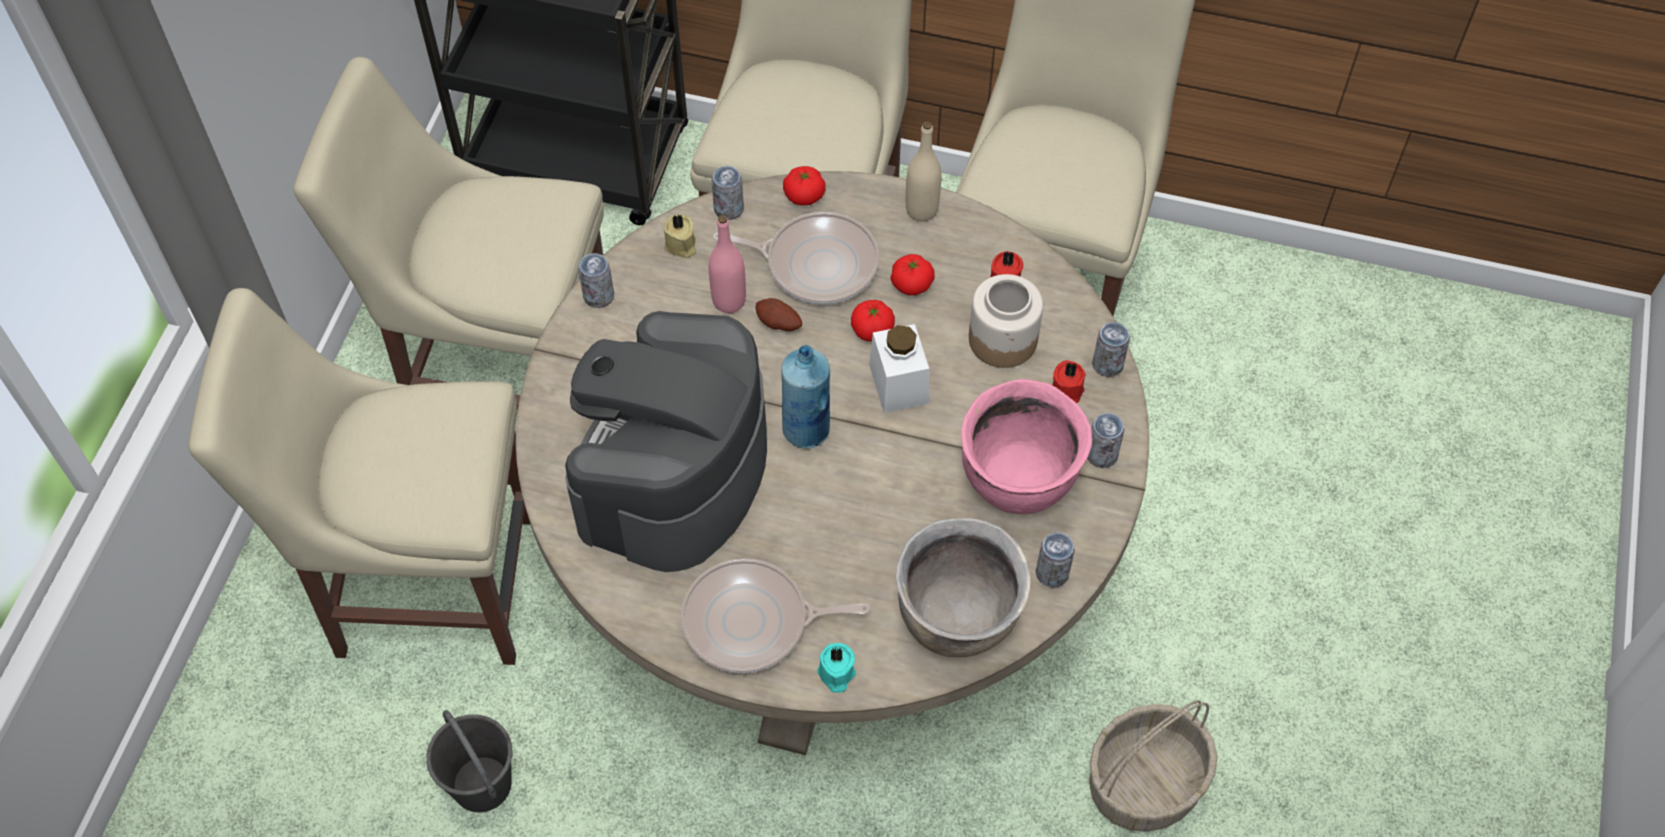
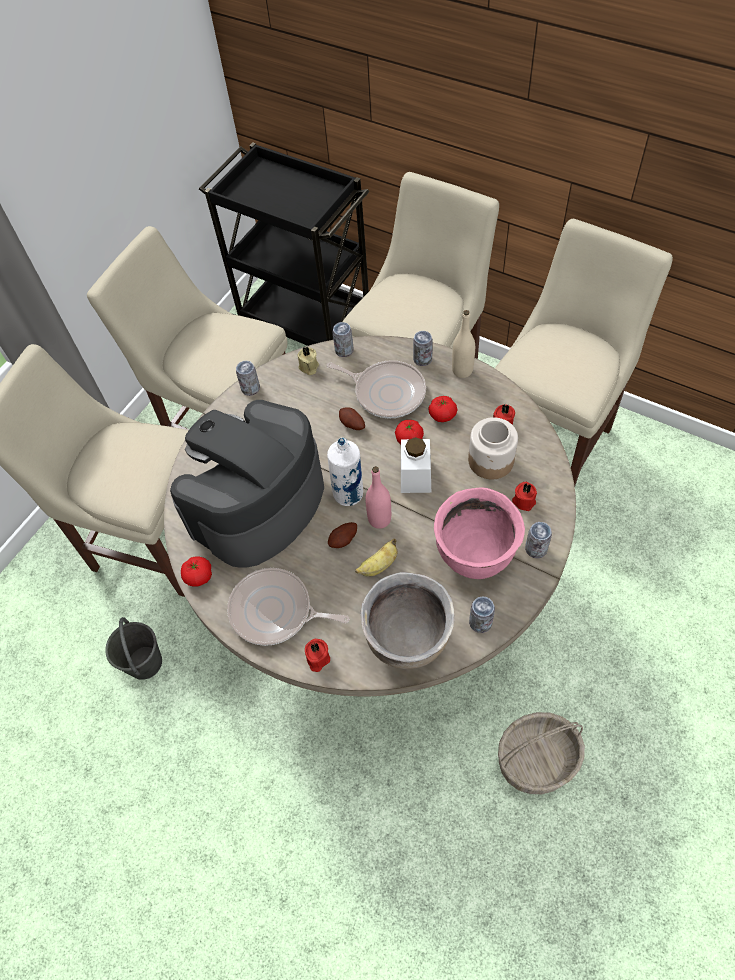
camera: 20 degrees right, 0 degrees up
(729, 301) = (326, 405): pink bottle -> pink bottle (379, 519)
(804, 195) = (392, 350): tomato -> tomato (199, 576)
(806, 429) = (348, 493): blue bottle -> white bottle
(821, 499) = (344, 540): none -> potato
(836, 674) = (317, 659): turquoise candle -> red candle
(884, 525) = (378, 566): none -> banana
(1107, 364) = (556, 490): can -> can (422, 359)

